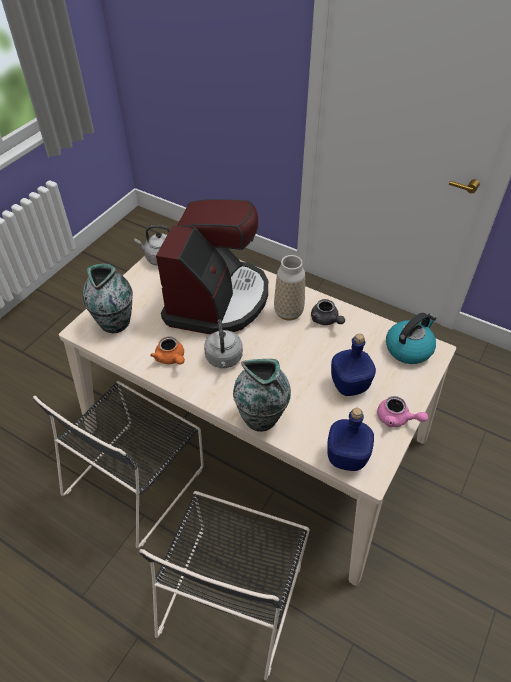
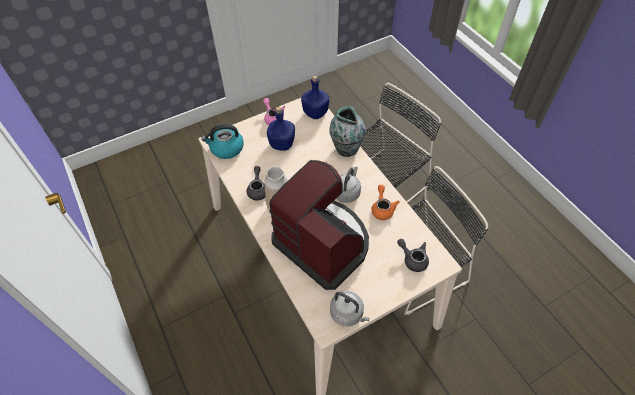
camera: 150 degrees left, 5 degrees up
(115, 322) = (413, 259): vase -> grey teapot
(217, 299) = (323, 243): coffee machine -> coffee machine turned 90 degrees clockwise

